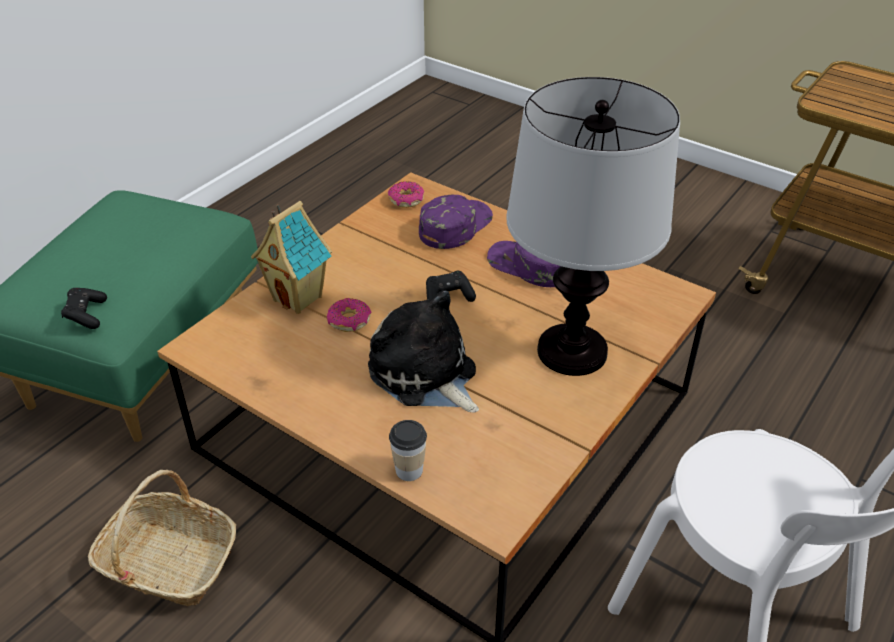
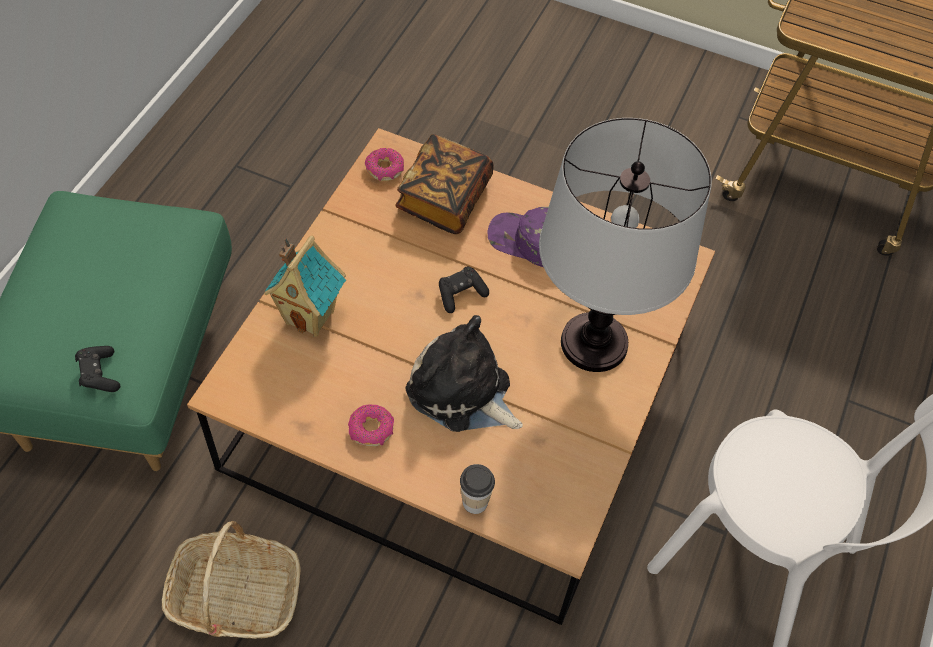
camera: 15 degrees left, 15 degrees up
(349, 321) = (371, 338): donut -> donut (371, 430)
(454, 226) = (444, 199): purple cap -> book

